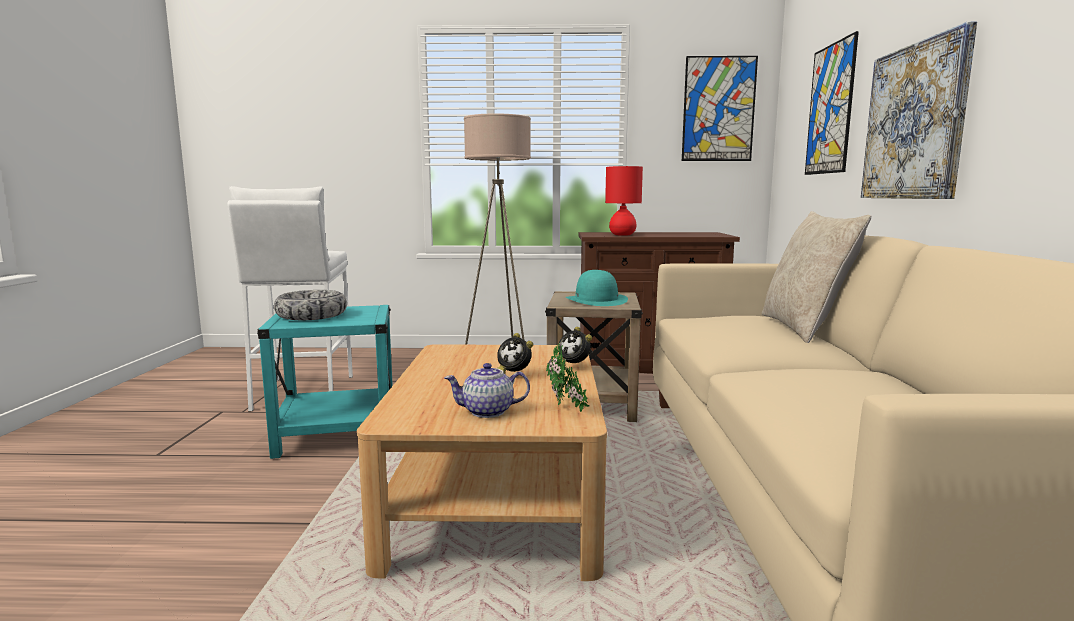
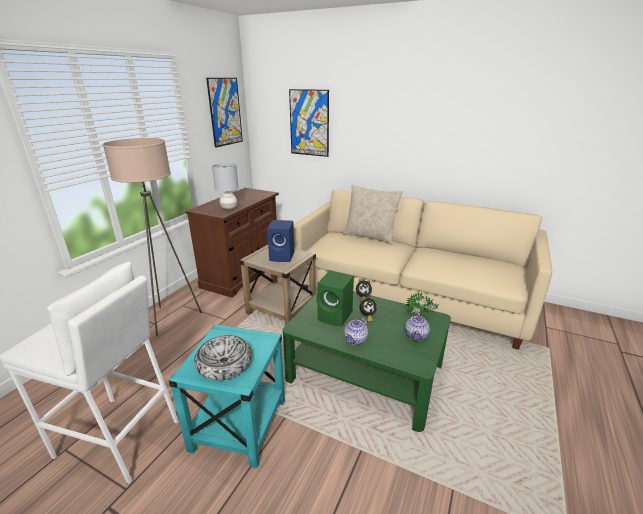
camera: 65 degrees left, 15 degrees up
(437, 377) = (356, 339): none -> teapot
(492, 361) = (336, 316): none -> green speaker
(498, 496) = (365, 372): beige coffee table -> green coffee table
(596, 300) = (283, 256): turquoise hat -> blue speaker
(622, 235) = (228, 207): red table lamp -> grey table lamp
(914, 122) = (378, 143): picture -> none

